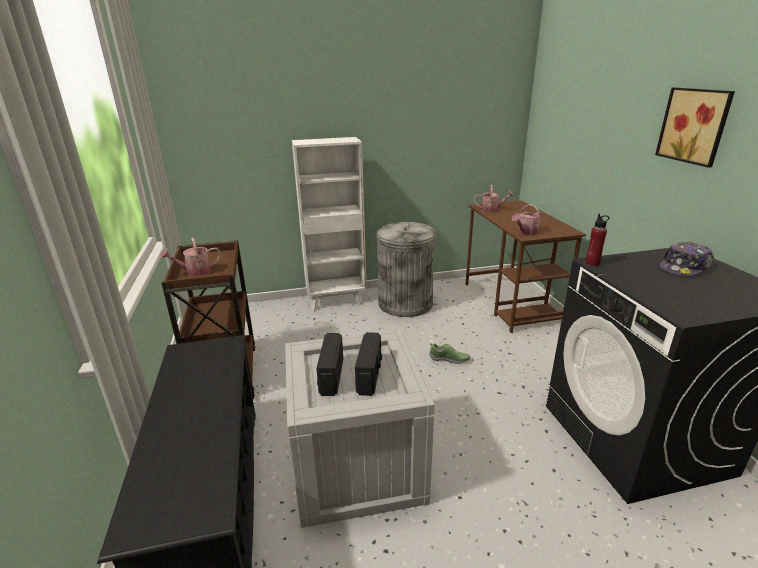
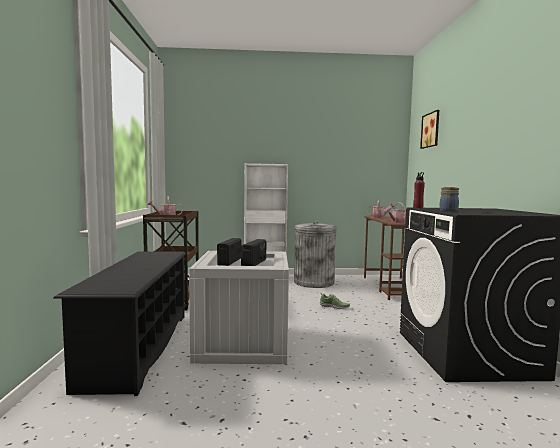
camera: 10 degrees right, 20 degrees down
(651, 290) = (449, 211): none -> jar
(684, 267) = (484, 210): cap -> none
(695, 125) = (492, 131): picture -> picture (431, 130)

